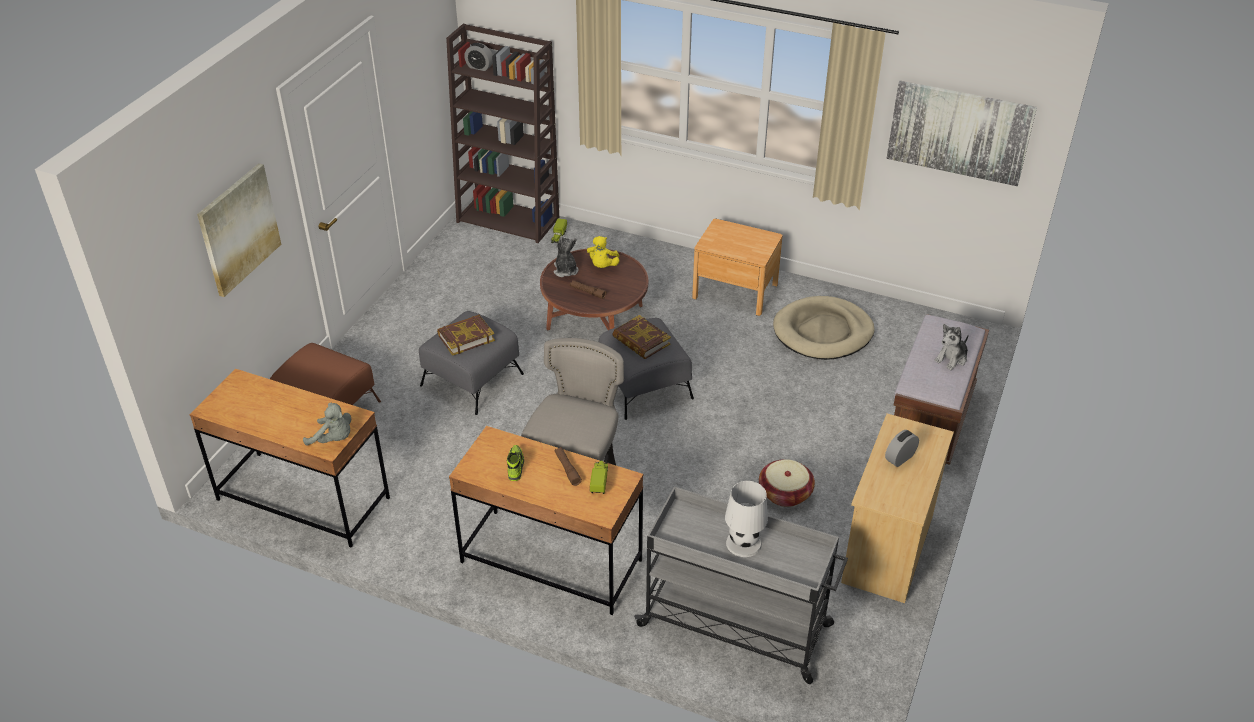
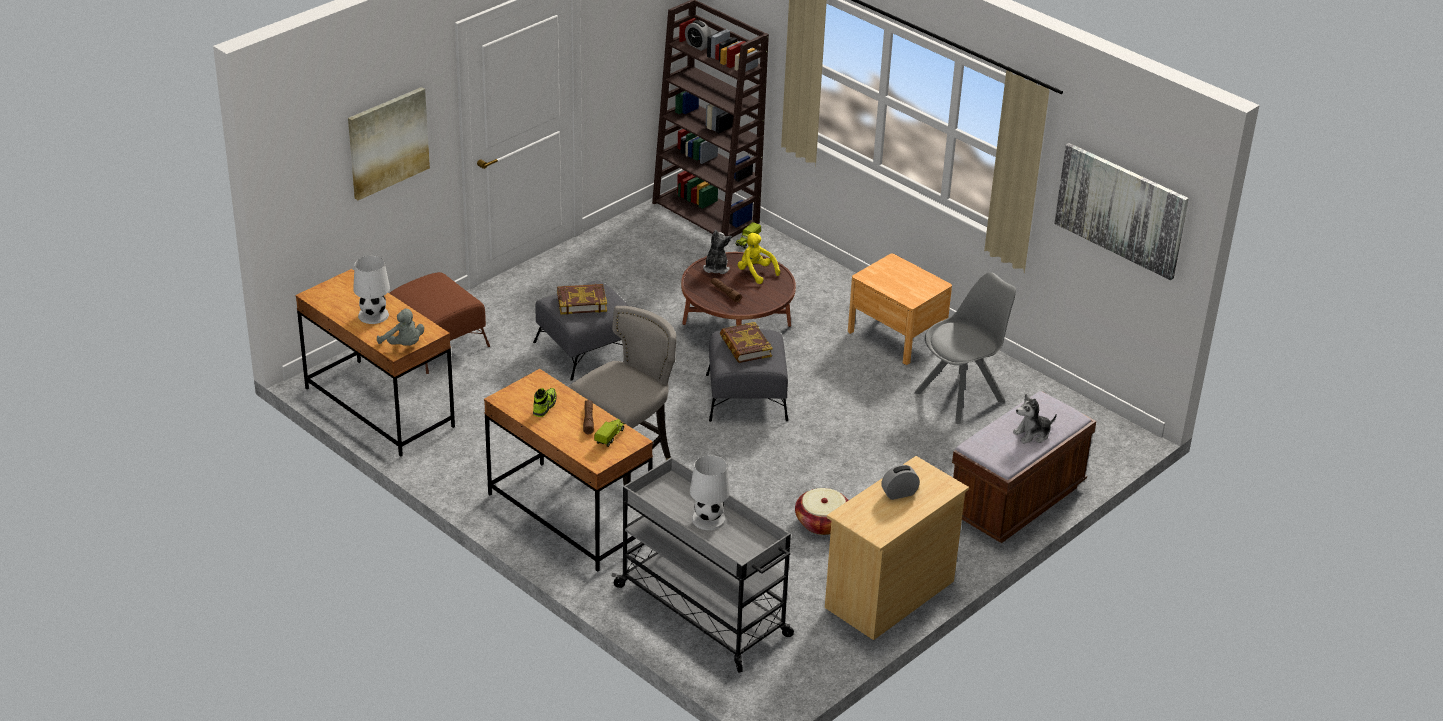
camera: 20 degrees right, 5 degrees down
(284, 414) = (373, 315): none -> white table lamp
(603, 266) = (755, 272): yellow plush toy -> yellow plush toy turned 105 degrees clockwise
(823, 332) = (961, 396): beige dog bed -> grey chair

